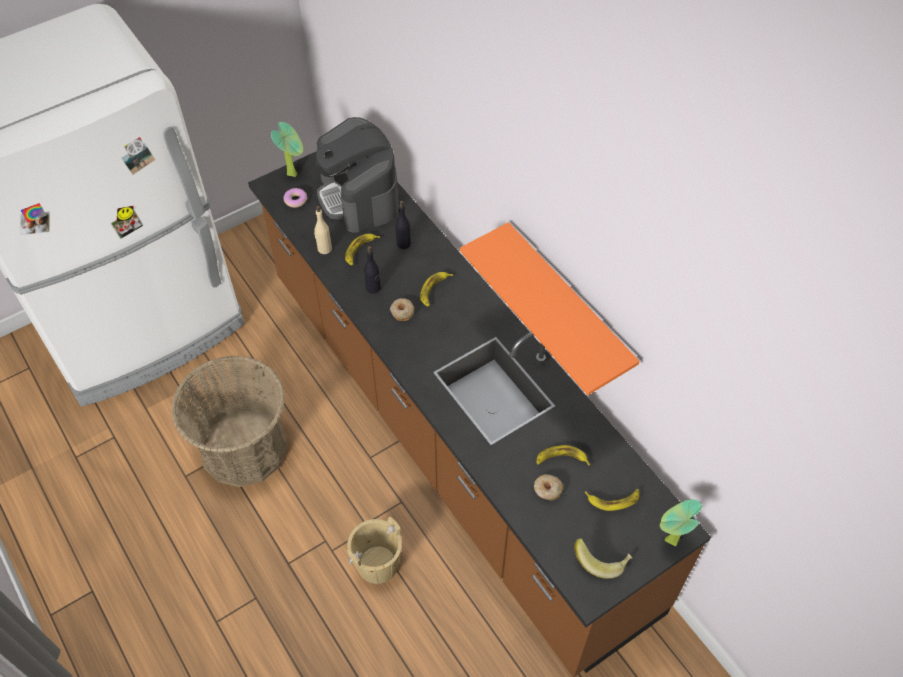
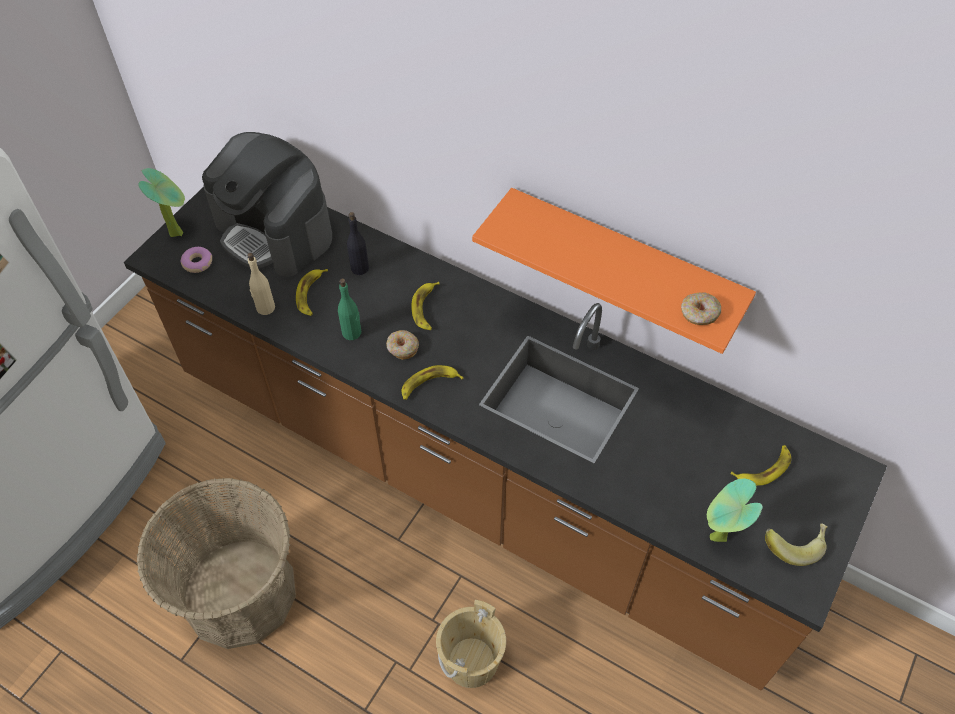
camera: 25 degrees left, 0 degrees up
(373, 288) = (352, 333): black bottle -> green bottle
(547, 490) = (687, 488): donut -> donut (699, 313)
(561, 459) = (681, 446): banana -> banana (429, 384)
(669, 542) = (850, 491): potted plant -> potted plant (716, 540)

